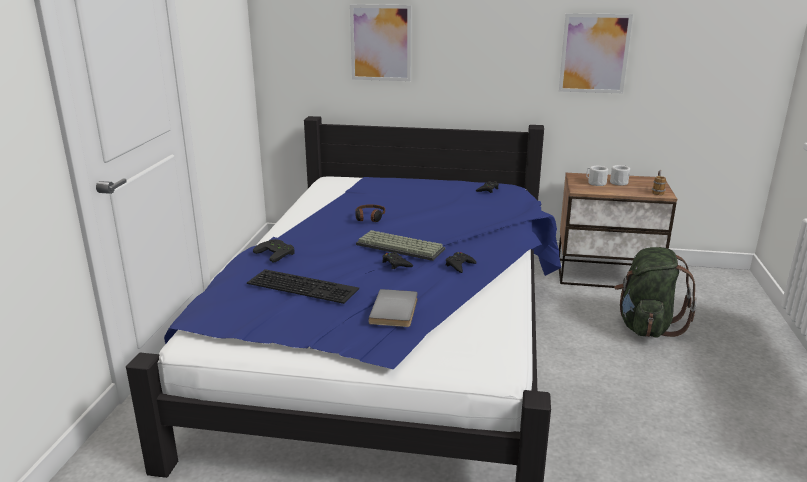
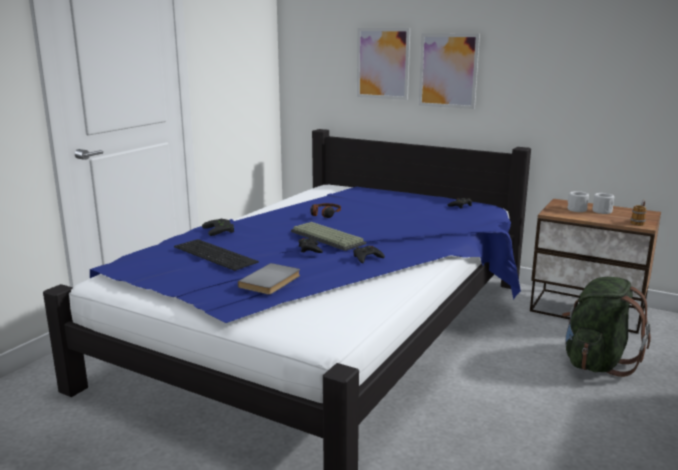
camera: 20 degrees right, 5 degrees down
(594, 53) = (586, 76): picture -> picture (448, 70)

